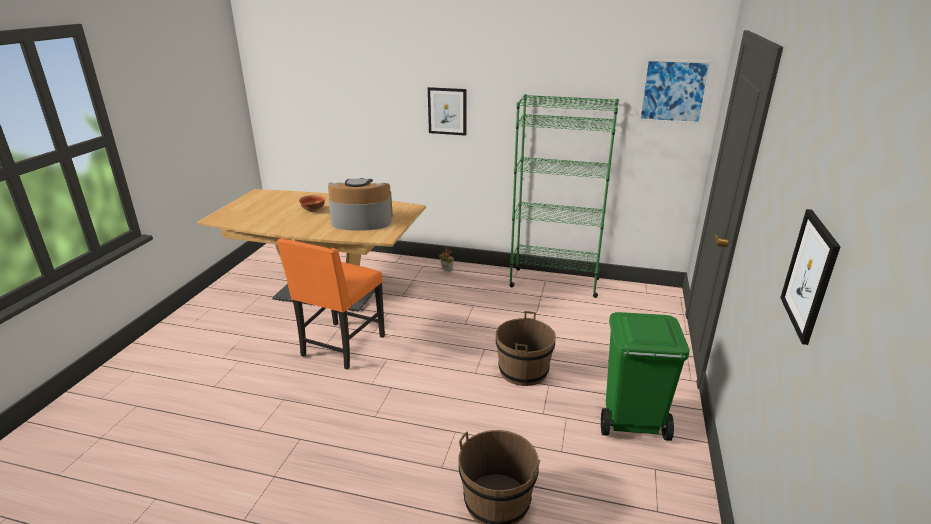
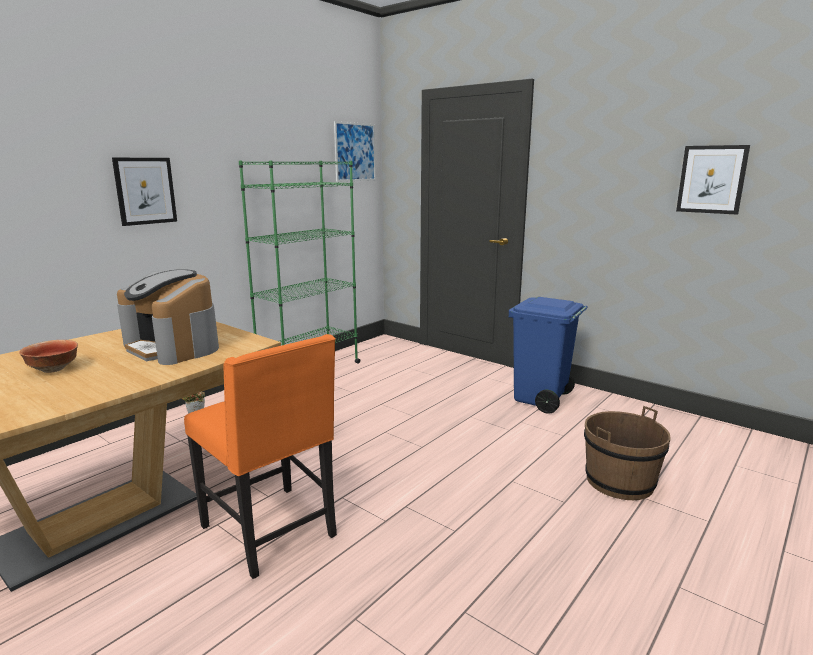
camera: 65 degrees left, 10 degrees down
(361, 221) = (173, 347): coffee machine -> coffee machine turned 75 degrees counterclockwise
(523, 371) = (440, 422): brown bucket -> none
(631, 423) = (541, 399): green trash can -> blue trash can

